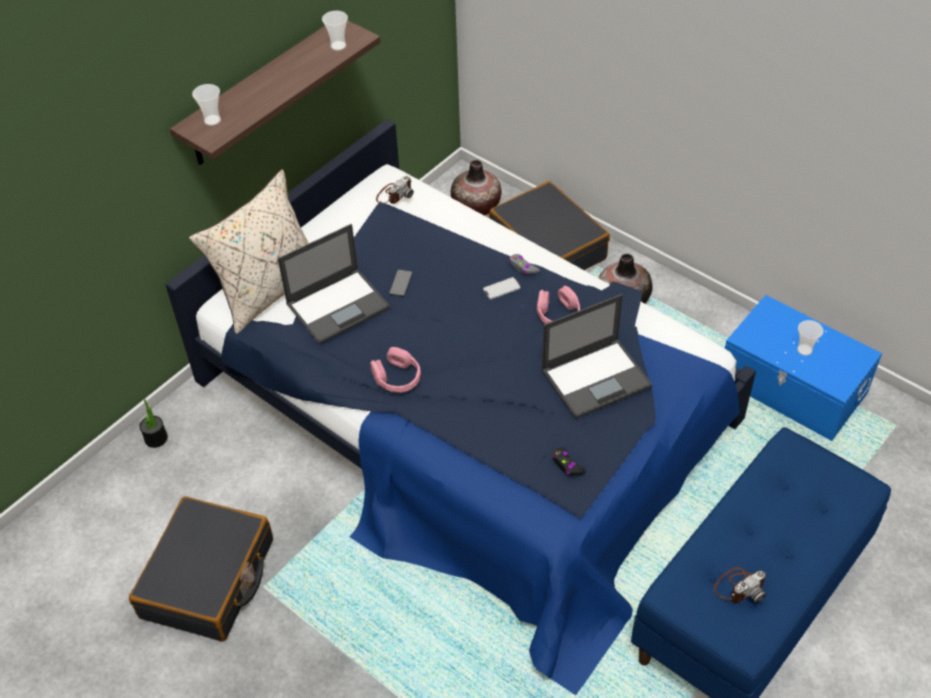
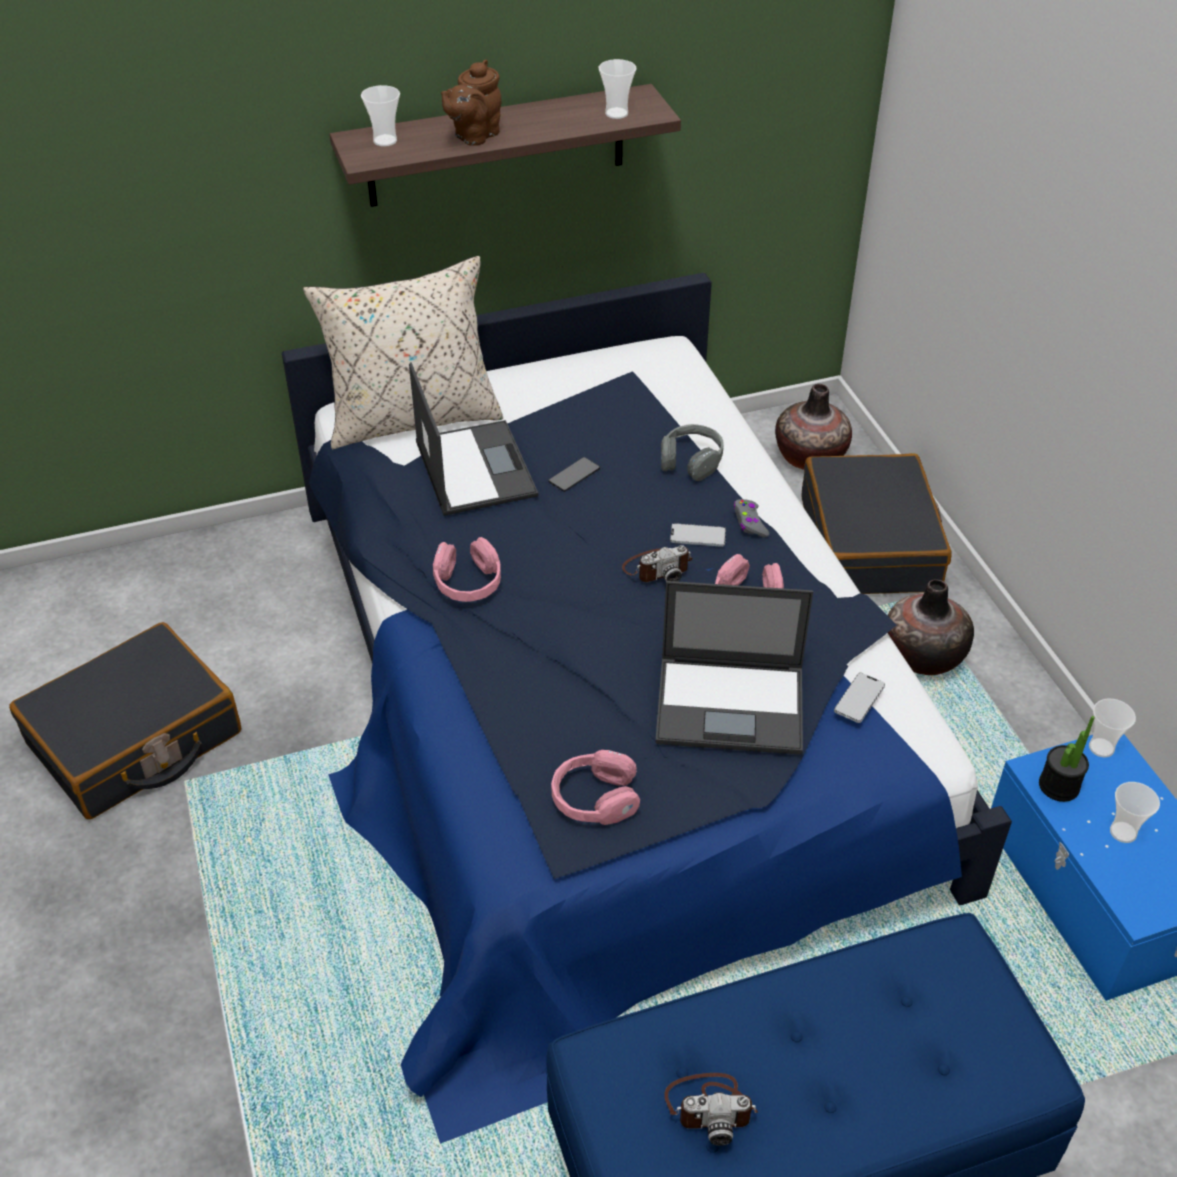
camera: 30 degrees right, 5 degrees down
(156, 438) = (215, 554): potted plant -> potted plant (1059, 786)
(266, 95) = (474, 136): none -> brown teapot
(339, 305) = (474, 467): laptop -> laptop turned 105 degrees counterclockwise
(394, 194) = (657, 370): camera -> camera (657, 568)
(460, 244) = (691, 460): none -> grey headphones
(567, 465) = (594, 798): black game controller -> pink headphones
(655, 342) = (859, 698): none -> phone
(765, 310) = (1101, 748): none -> cup

